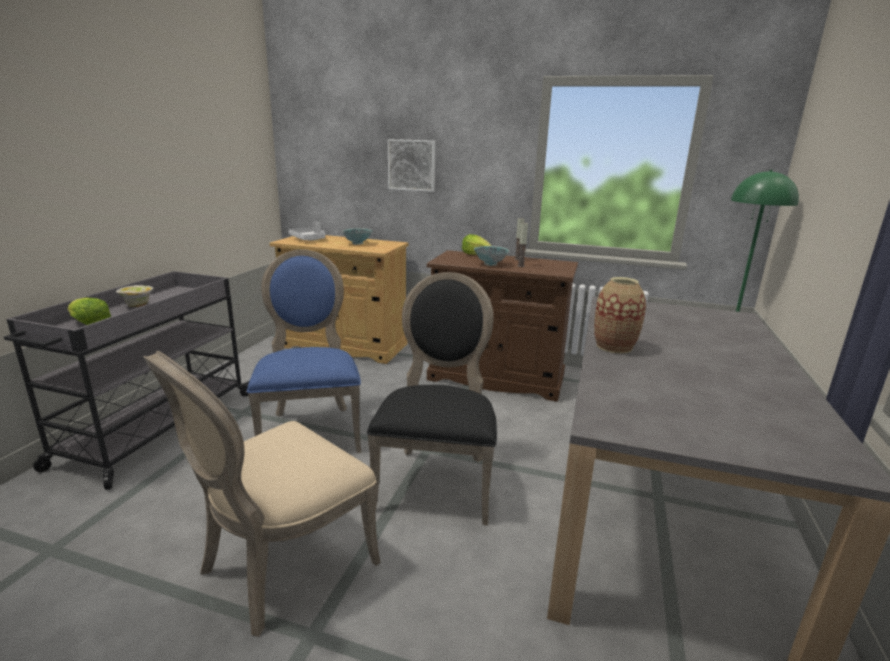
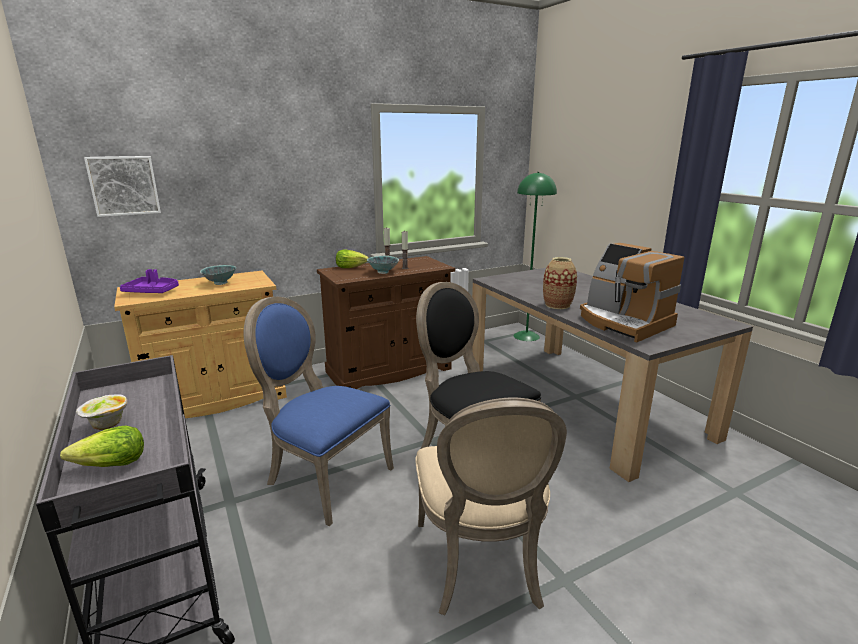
camera: 45 degrees left, 0 degrees up
(309, 239) = (152, 291): white tray -> purple tray
(412, 165) = (254, 190): picture -> picture (124, 185)
(647, 393) = (623, 323): none -> coffee machine

